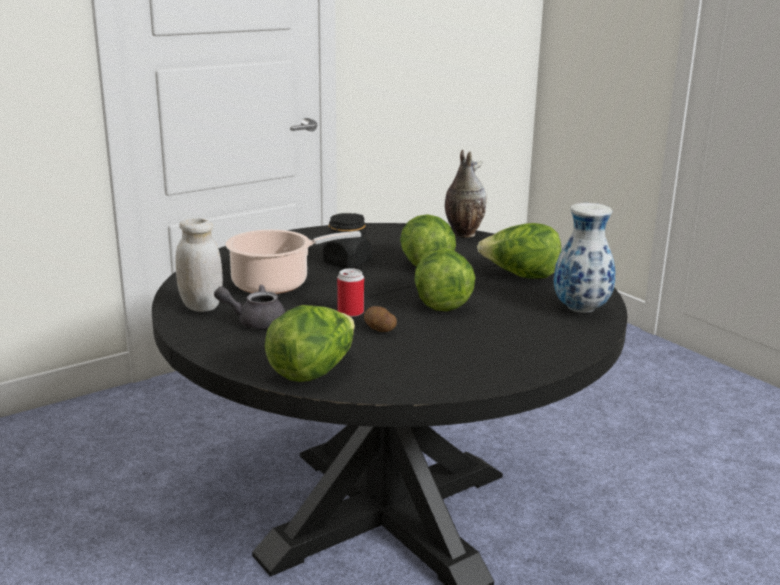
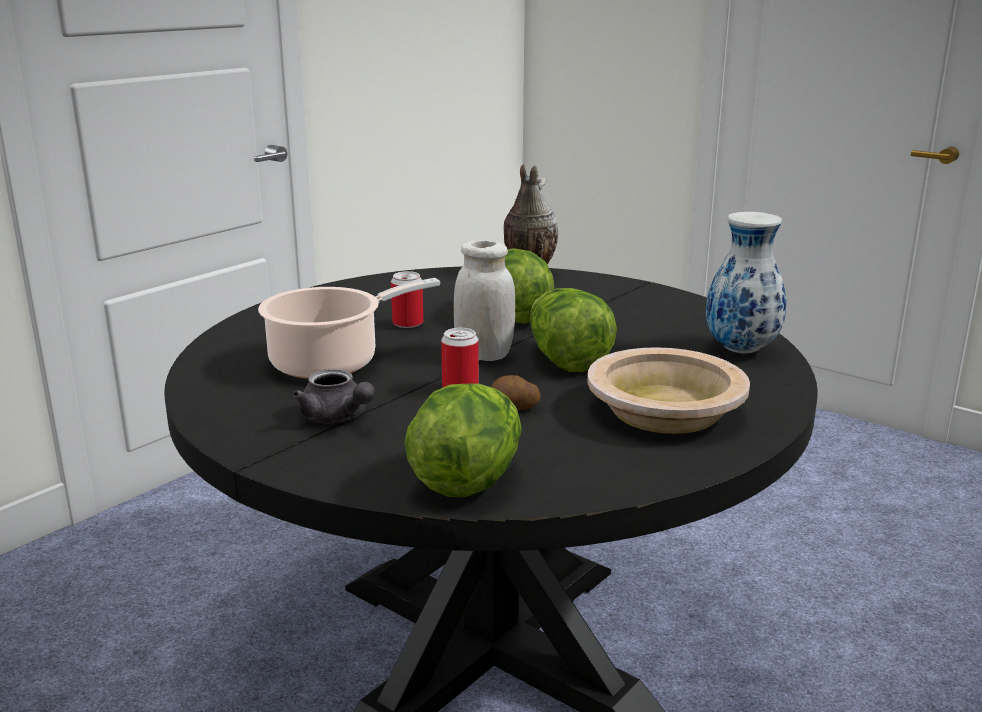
camera: 15 degrees left, 0 degrees up
(201, 306) = (244, 406): white jar -> white jar (484, 355)
(255, 321) = (337, 418): grey teapot -> grey teapot turned 120 degrees counterclockwise
(346, 262) = (408, 323): black jar -> can
(484, 345) = (664, 410): none -> beige bowl
(520, 276) = (637, 317): lettuce -> none

